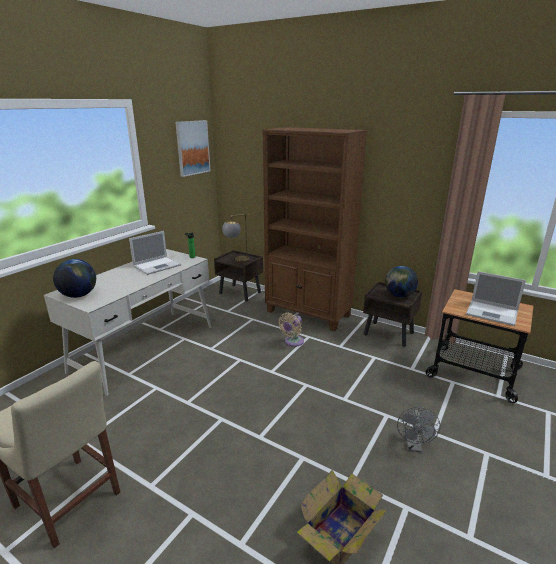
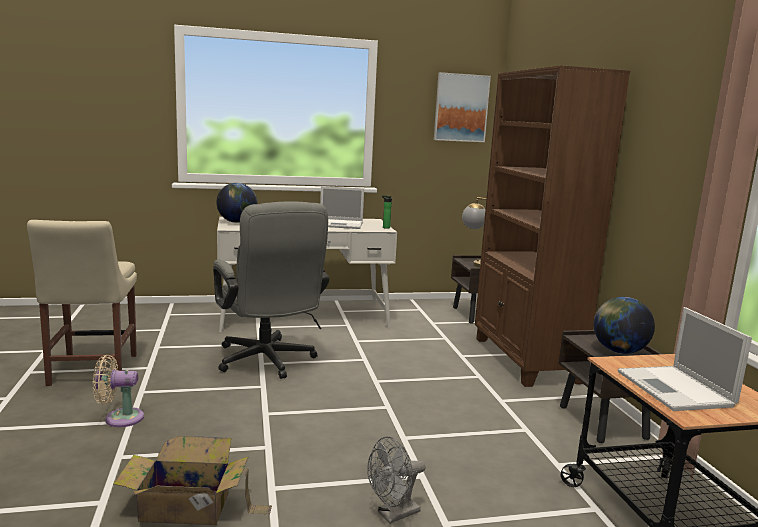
camera: 45 degrees right, 10 degrees down
(190, 398) = (268, 362): none -> grey office chair
(293, 342) = (449, 372): beige fan -> beige fan (120, 418)

